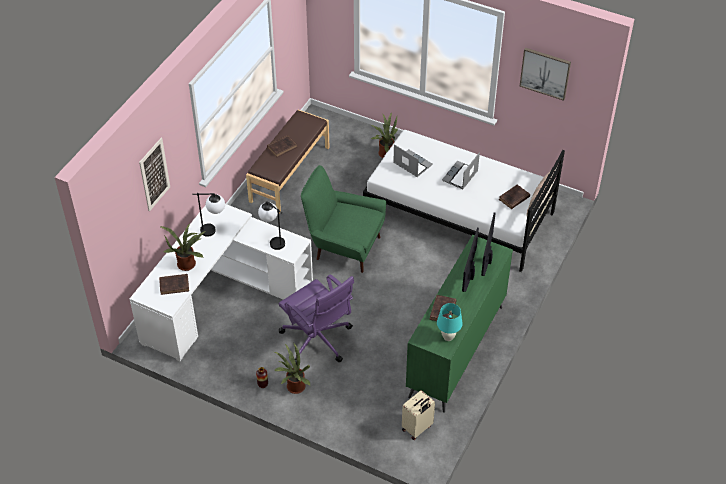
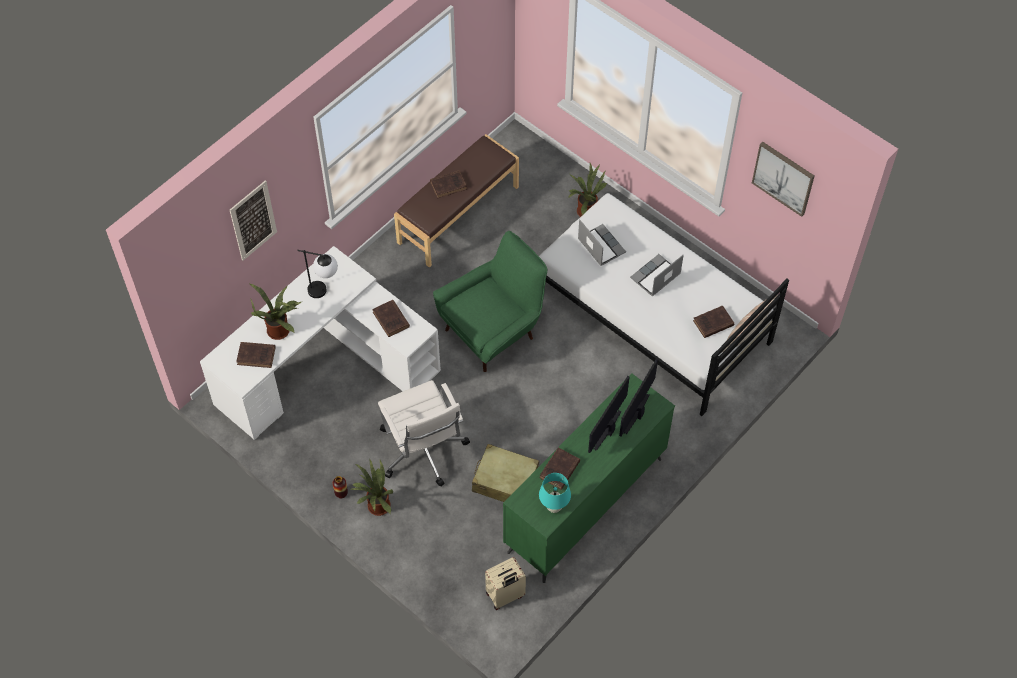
camera: 15 degrees right, 10 degrees up
(273, 240) = (391, 320): table lamp -> brown book
(317, 341) = (423, 451): purple office chair -> white office chair
(344, 246) = (494, 331): green armchair -> green armchair turned 105 degrees clockwise
(388, 348) = (505, 481): none -> beige suitcase

